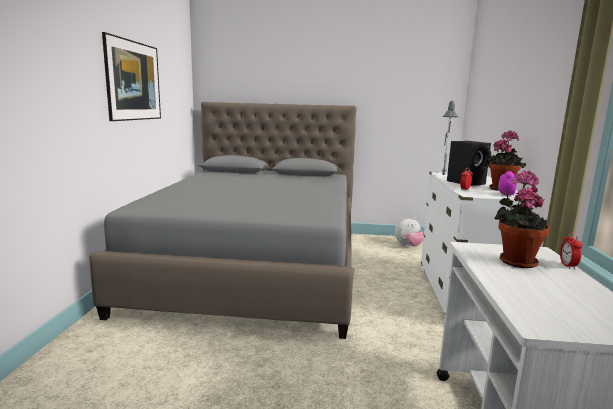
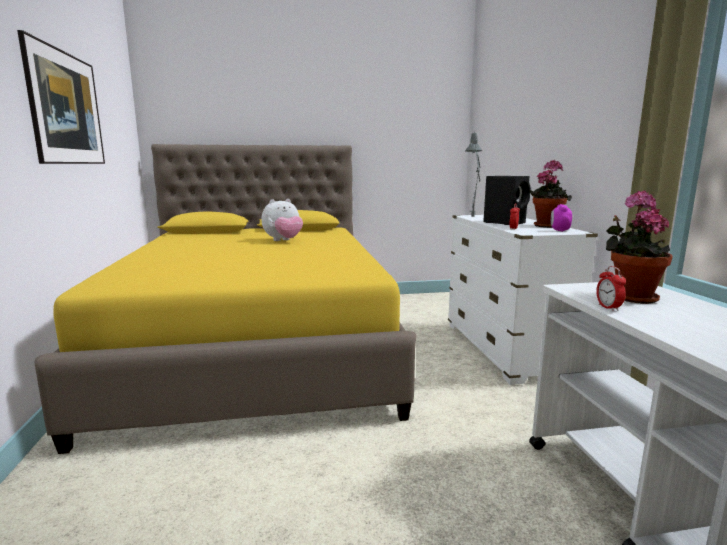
camera: 15 degrees left, 0 degrees up
(256, 265) = (257, 347): grey bed -> yellow bed
(408, 246) = (422, 303): plush toy -> plush toy (283, 241)
(568, 266) = (683, 296): alarm clock -> alarm clock (608, 308)

